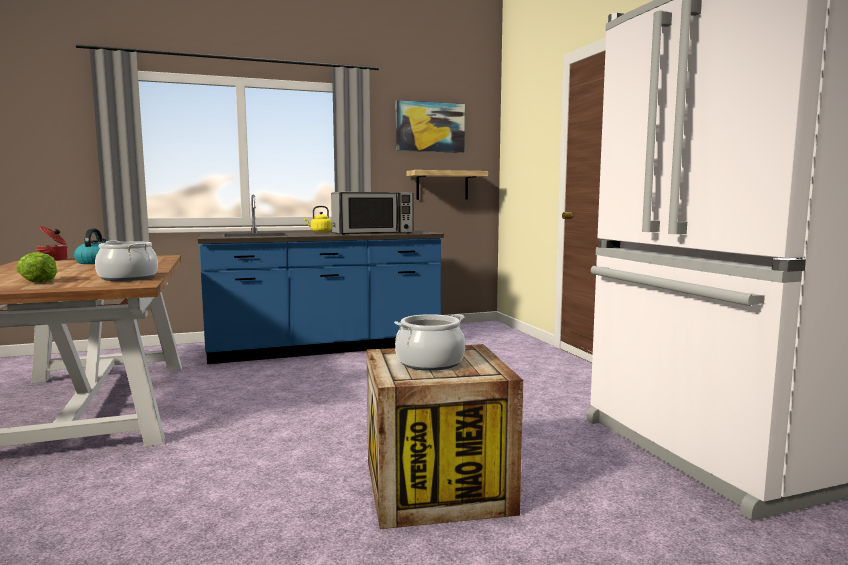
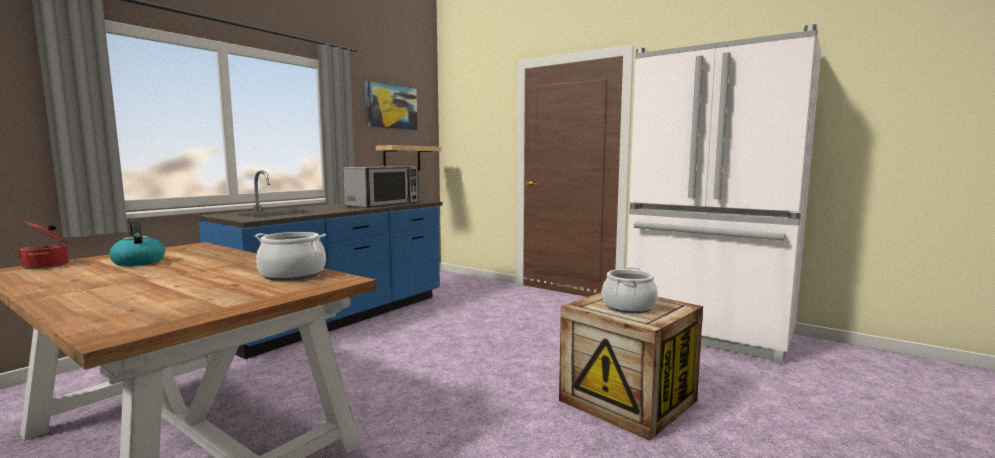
camera: 35 degrees left, 0 degrees up
(40, 281) = (196, 293): lettuce -> none
(320, 232) = (324, 206): yellow kettle -> none

